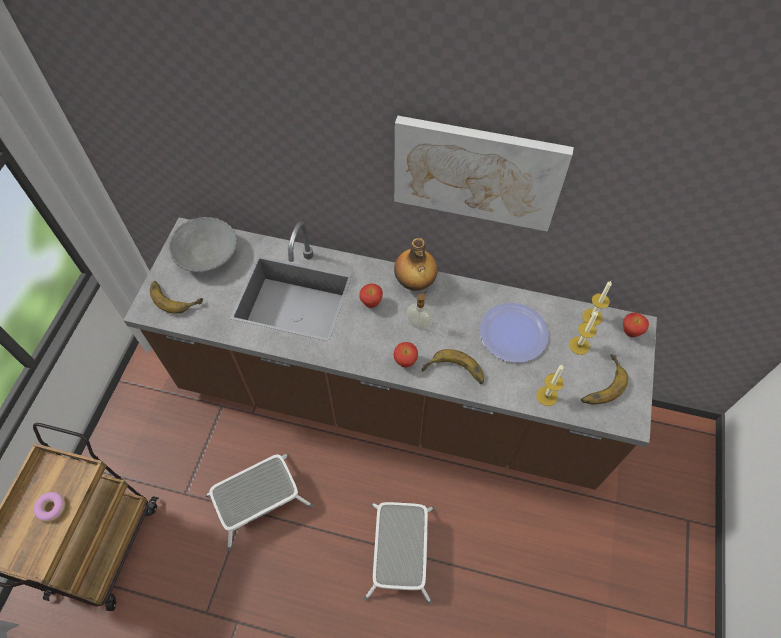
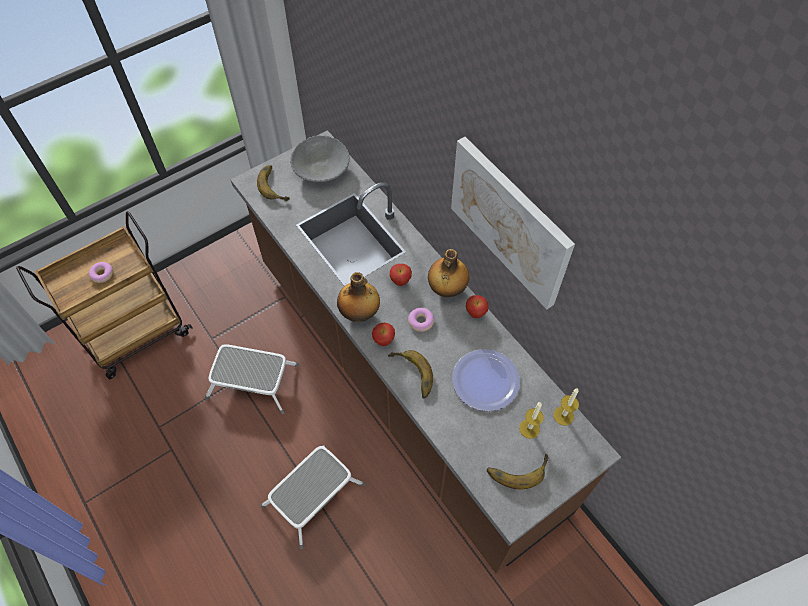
camera: 40 degrees right, 0 degrees up
(363, 354) = (360, 313): none -> bottle
(419, 324) = (421, 321): soap dispenser -> donut
(547, 396) = (464, 445): candle -> none
(630, 332) = (583, 451): apple -> apple (475, 314)

